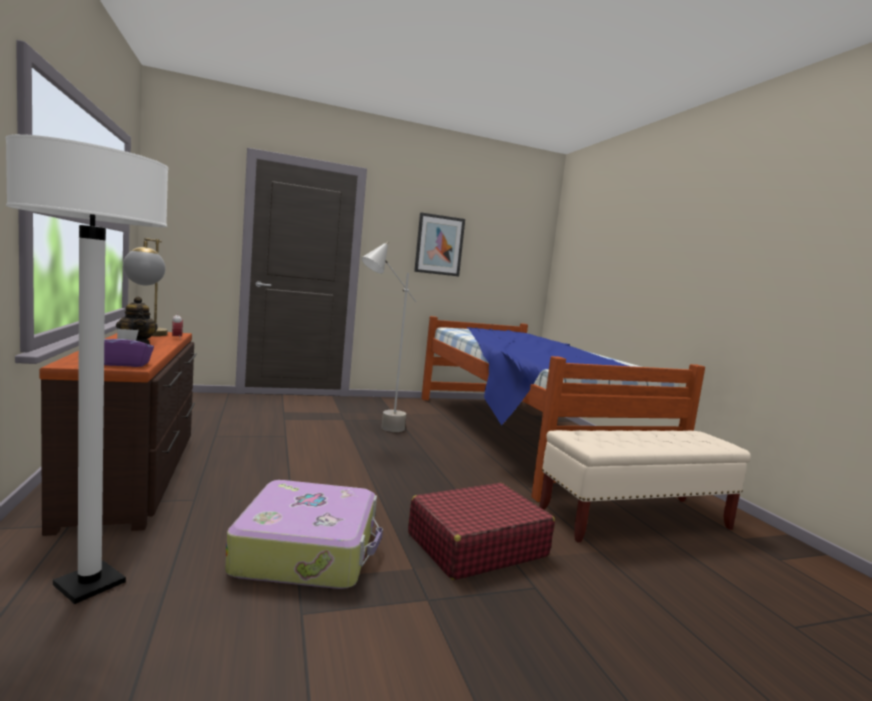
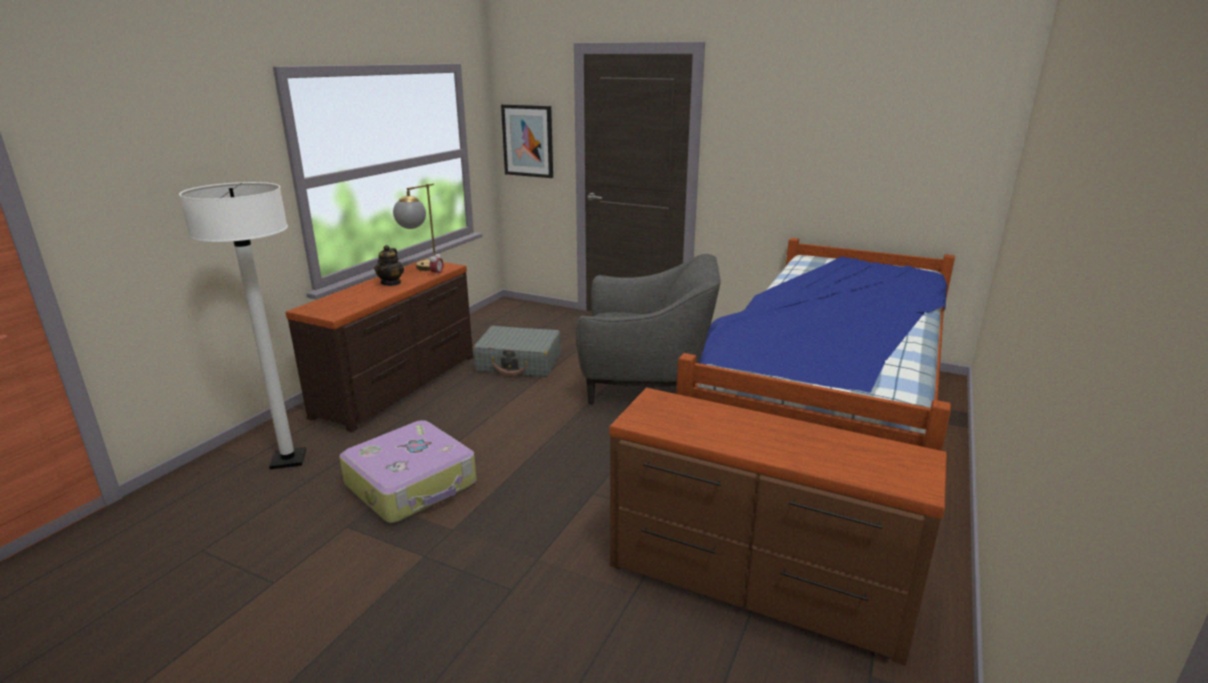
camera: 45 degrees right, 15 degrees up
(125, 364) = (335, 311): purple tissue box -> none
(246, 435) = (519, 363): none -> grey suitcase
(377, 431) = (645, 383): grey floor lamp -> grey armchair
(439, 245) = (807, 136): picture -> picture (528, 141)
(476, 545) = (531, 533): red suitcase -> none
(635, 519) = (755, 584): beige bench -> brown dresser

